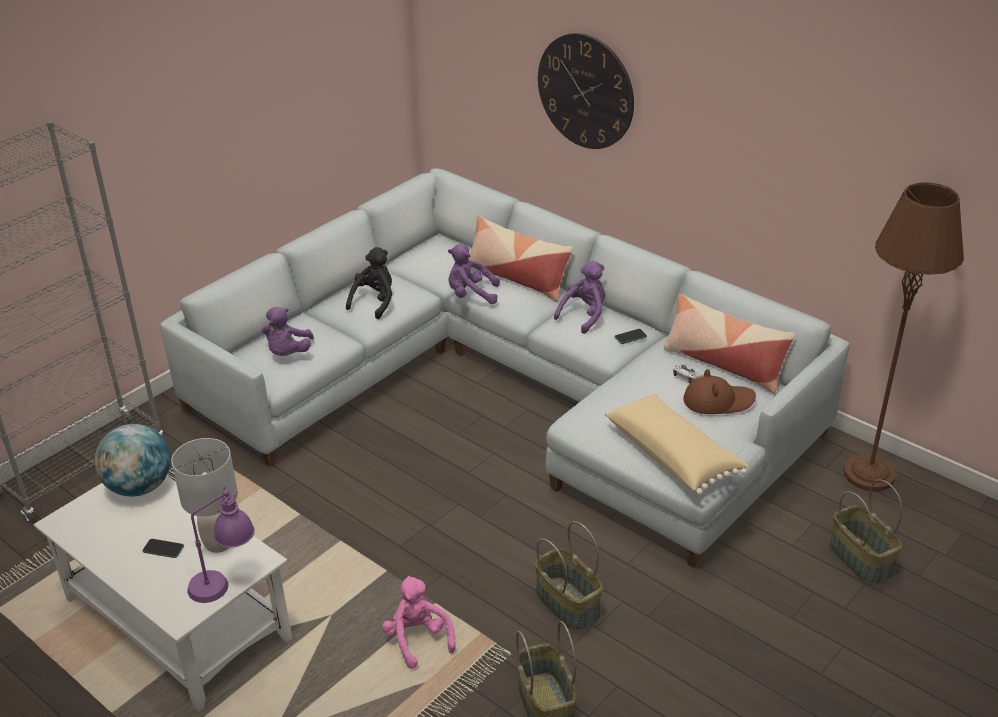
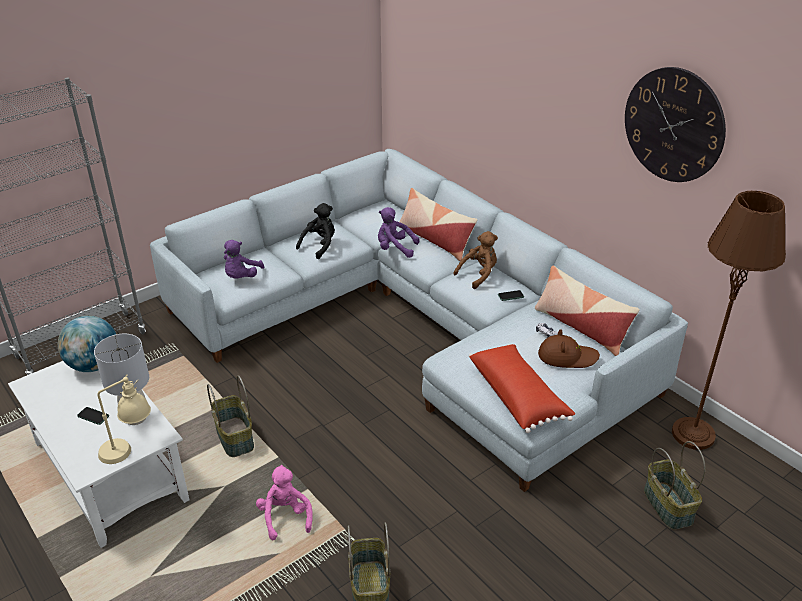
camera: 10 degrees right, 0 degrees up
(226, 582) = (129, 450): purple table lamp -> beige table lamp
(568, 603) = (413, 506): basket -> basket (235, 437)
(584, 315) = (479, 275): purple plush toy -> brown plush toy
(585, 91) = (500, 95): wall clock -> wall clock (673, 125)
(673, 455) = (518, 396): beige pillow -> red pillow

